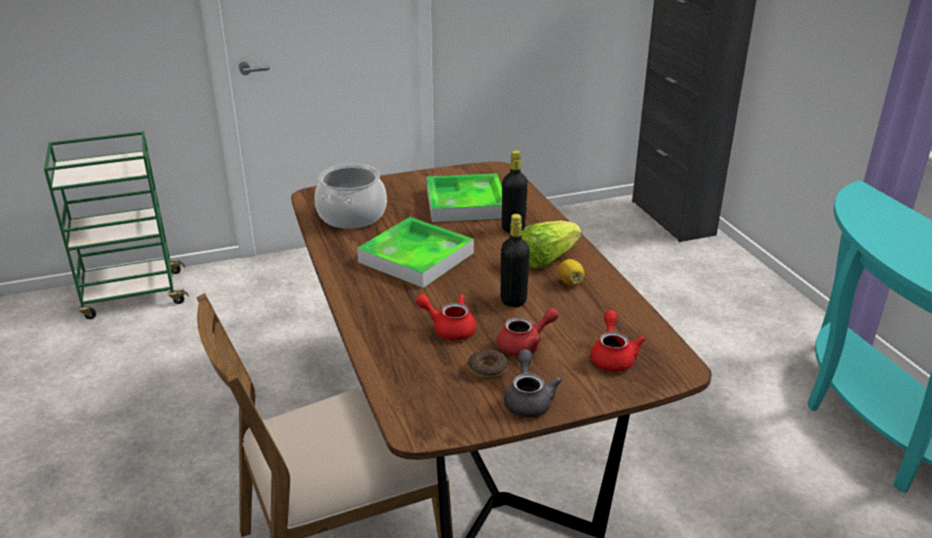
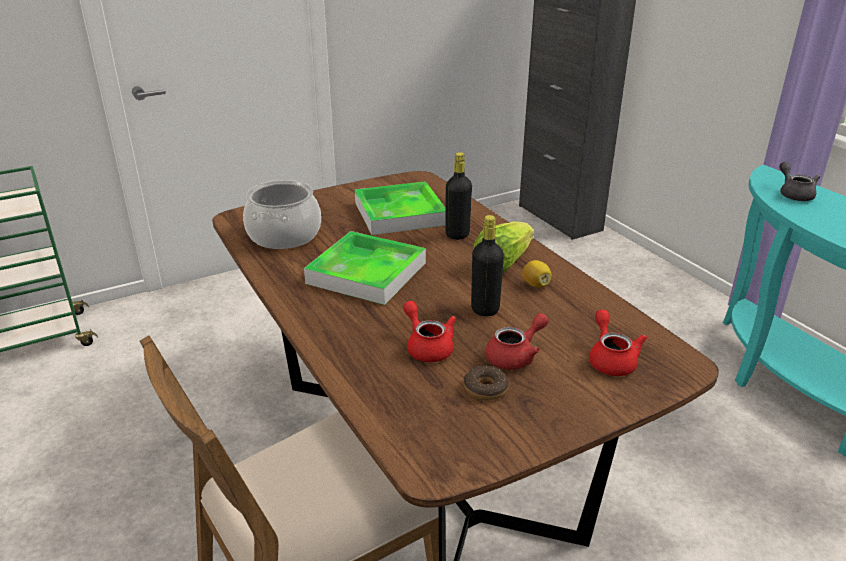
camera: 10 degrees left, 0 degrees up
(449, 328) = (427, 347): red teapot -> red teapot turned 45 degrees clockwise
(528, 399) = (542, 418): grey teapot -> grey teapot (794, 194)

